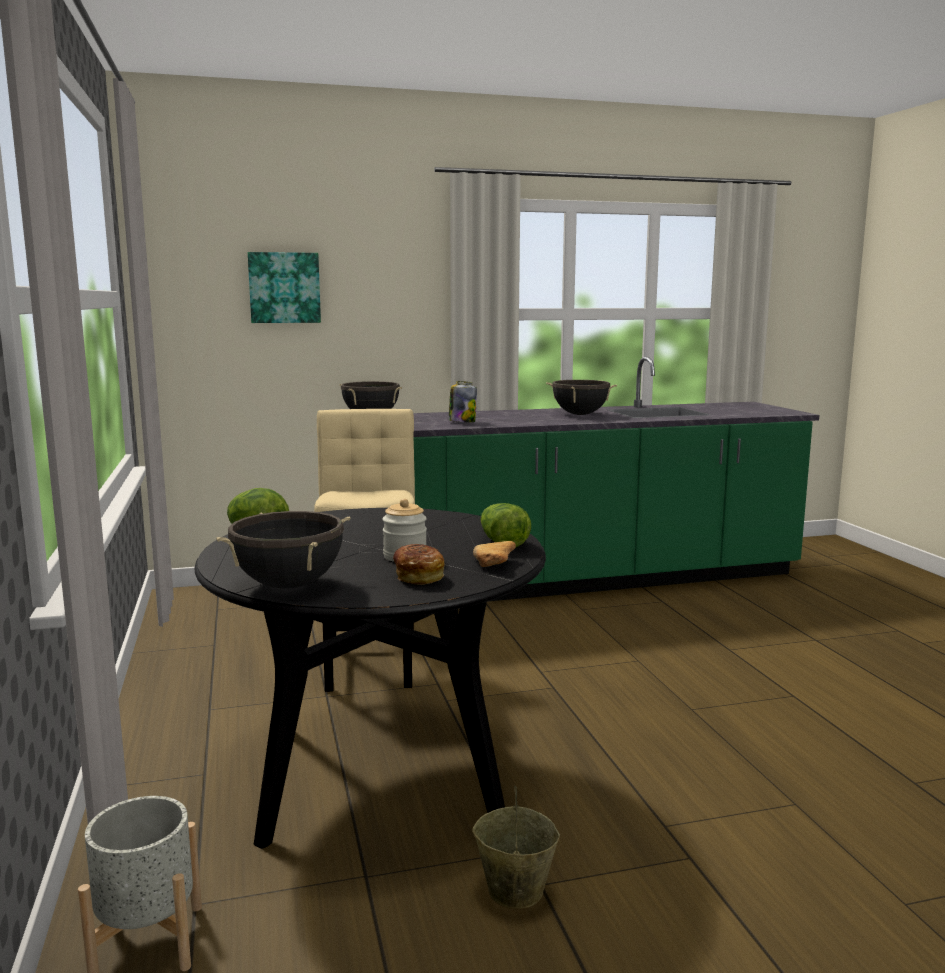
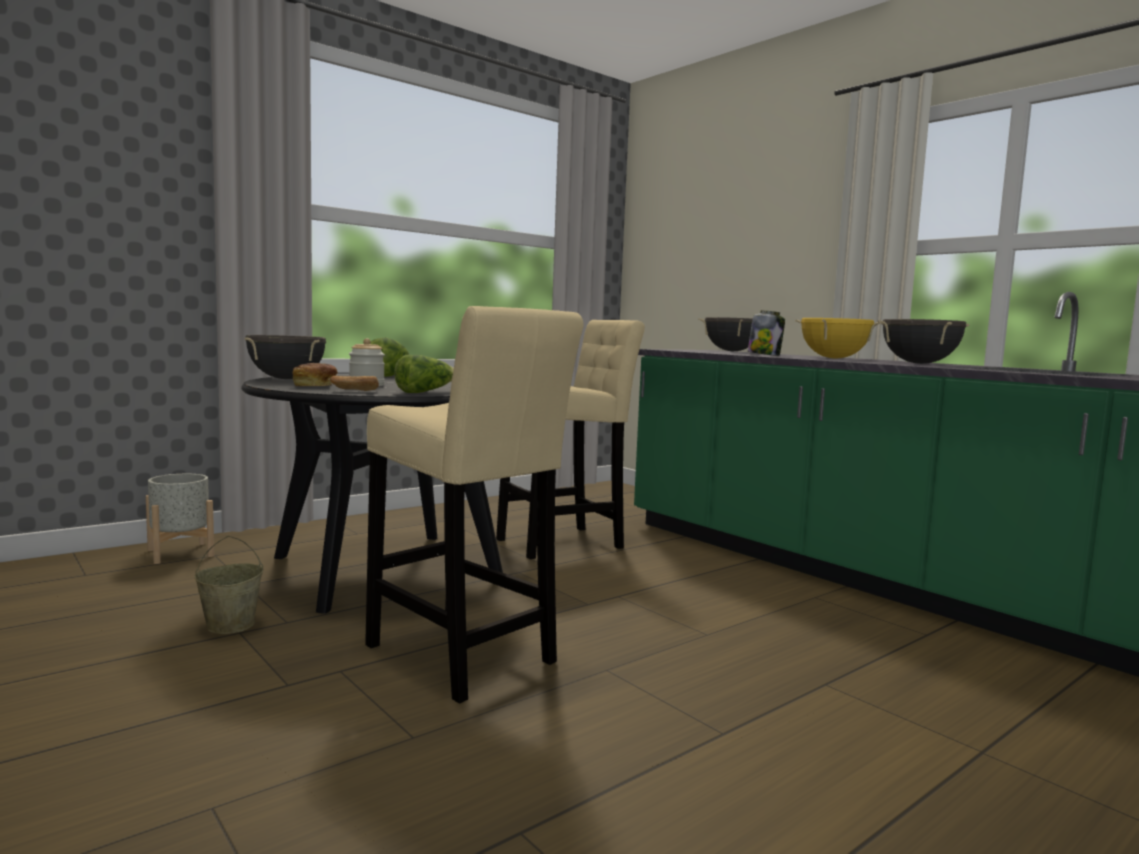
camera: 65 degrees right, 5 degrees down
(284, 288) = (715, 234): picture -> none
(509, 417) = (833, 358): none -> yellow cooking pot
(655, 761) = (464, 658): none -> beige stool

